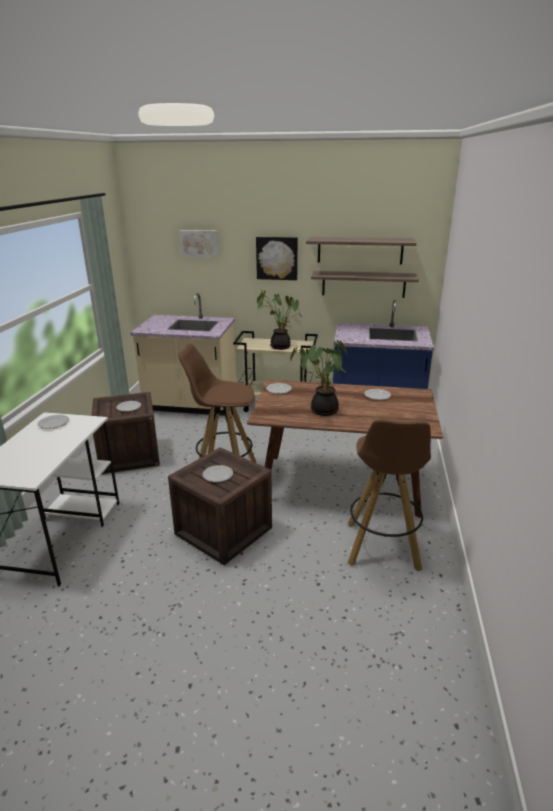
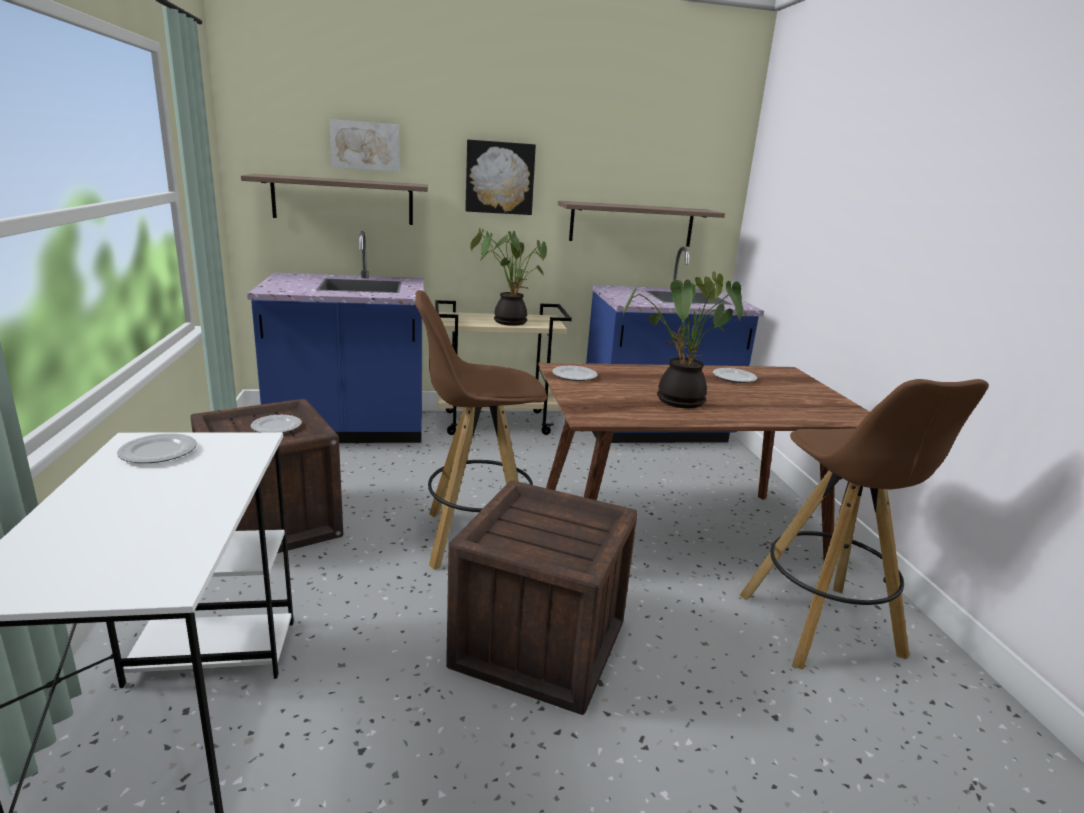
camera: 20 degrees left, 5 degrees down
(191, 405) = (350, 430): beige counter -> blue counter
(217, 475) = (544, 531): plate -> none
(360, 250) = (629, 171): shelf -> shelf (343, 200)

